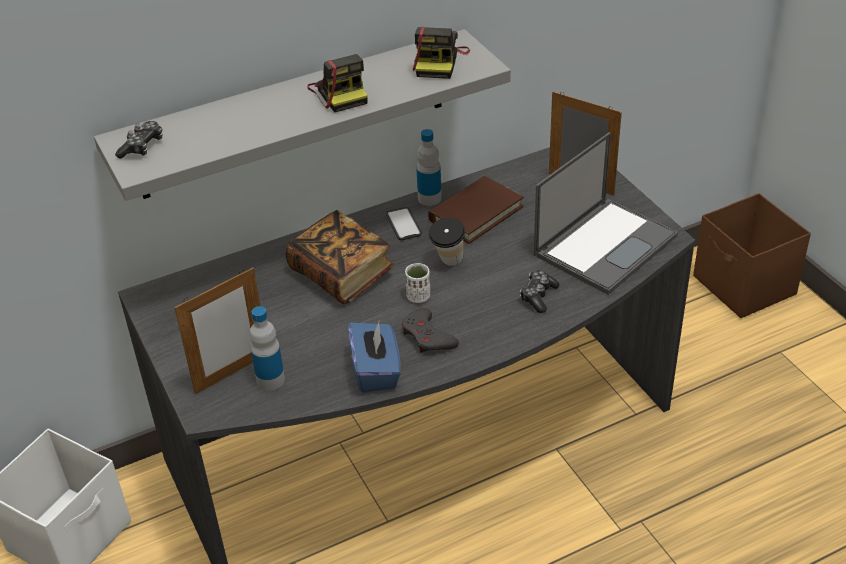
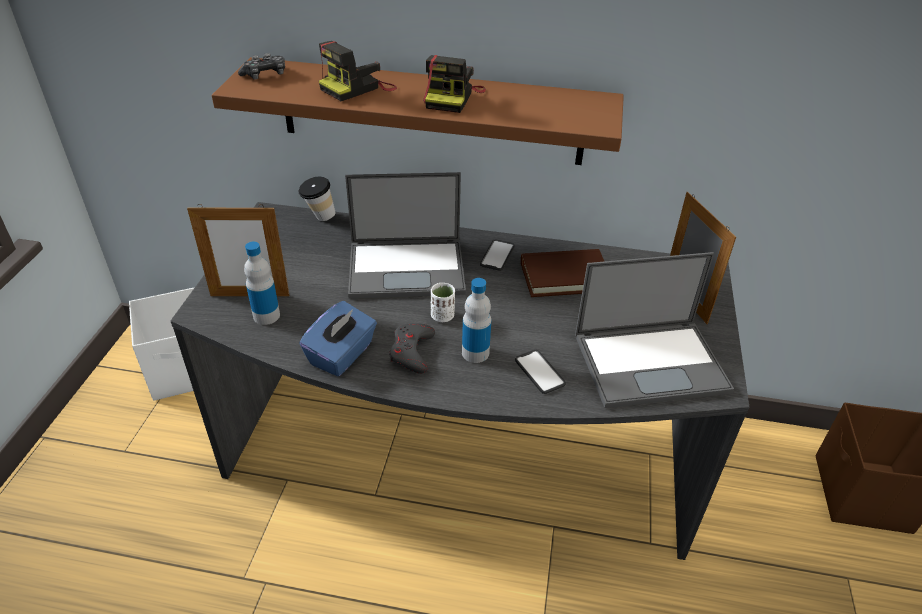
camera: 35 degrees right, 0 degrees up
(293, 115) = (431, 112): grey shelf -> brown shelf
(341, 274) = (408, 267): book -> laptop
(429, 198) = (540, 246): bottle -> bottle (475, 353)
(439, 62) = (564, 108): camera -> camera (357, 88)
(448, 263) = (496, 303): cup -> cup (319, 218)
(538, 296) = (539, 372): game controller -> phone

